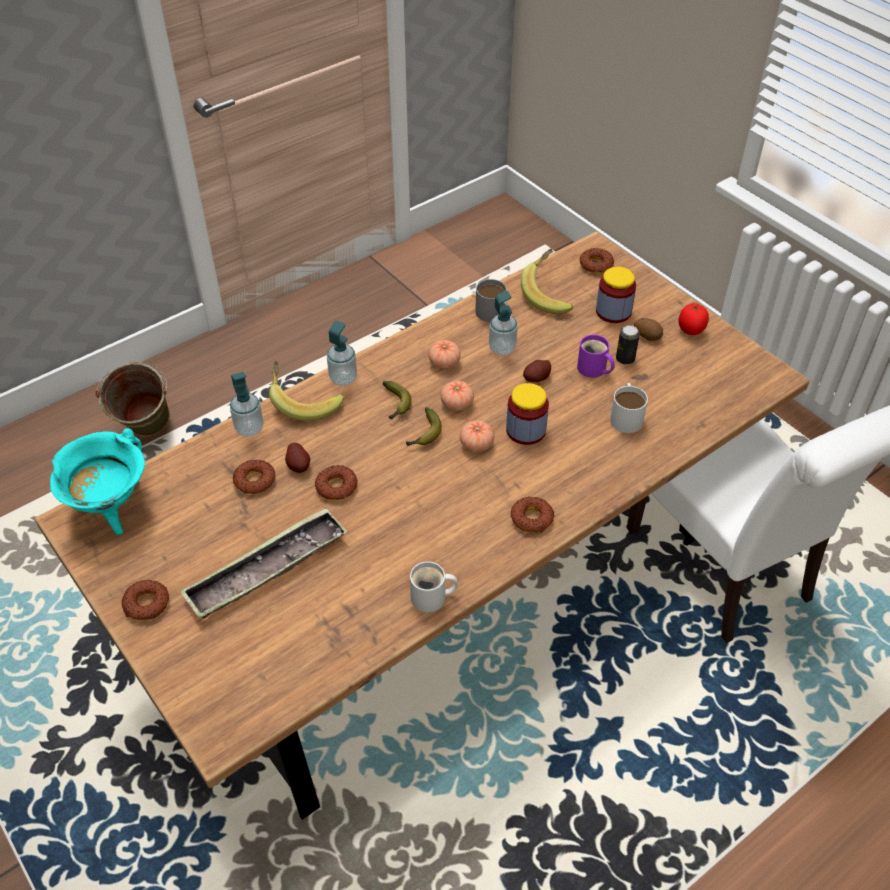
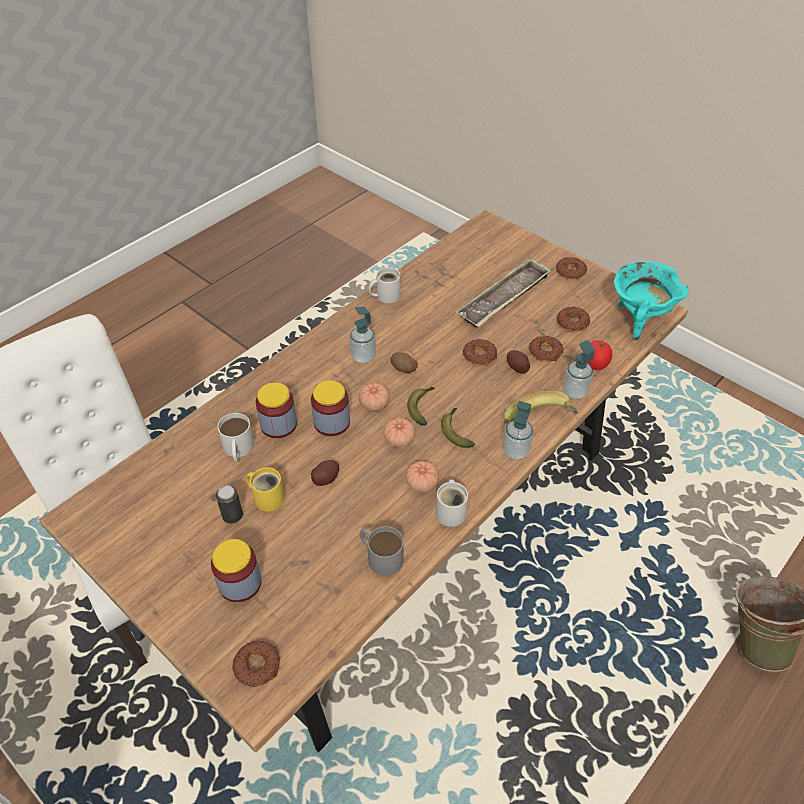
camera: 170 degrees right, 0 degrees up
(423, 338) = (451, 511): none -> white mug
(502, 348) = (365, 510): soap dispenser -> soap dispenser (363, 357)
(532, 518) = (321, 352): donut -> donut (572, 322)
(549, 294) = (317, 599): banana -> none
(584, 435) = (278, 424): none -> jar
(593, 370) = (267, 497): purple mug -> yellow mug
(647, 335) = (203, 552): potato -> potato (403, 368)
(690, 331) = (152, 566): tomato -> tomato (595, 365)

